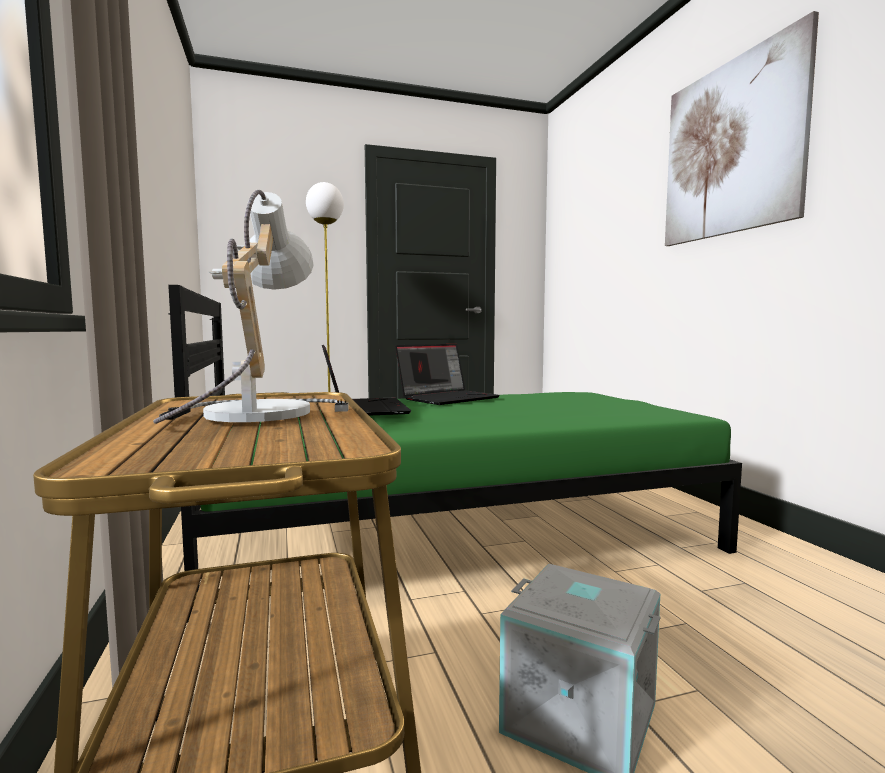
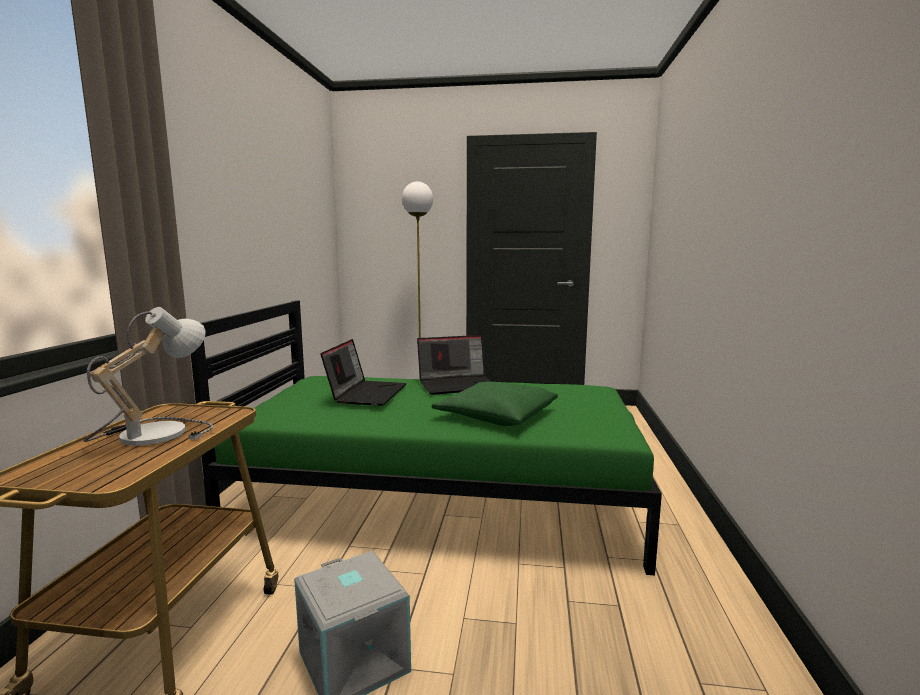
camera: 25 degrees right, 5 degrees up
(542, 412) = (496, 415): none -> green pillow
(731, 148) = (745, 151): picture -> none

